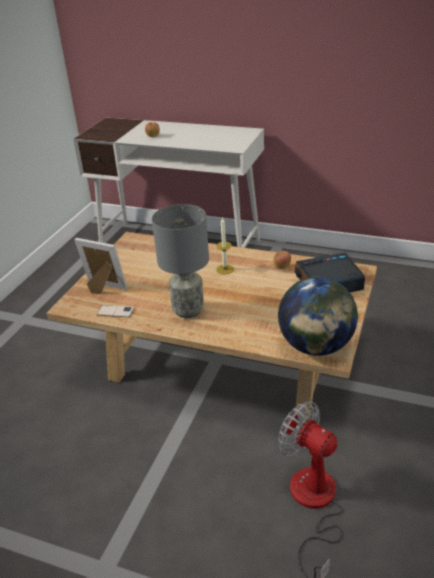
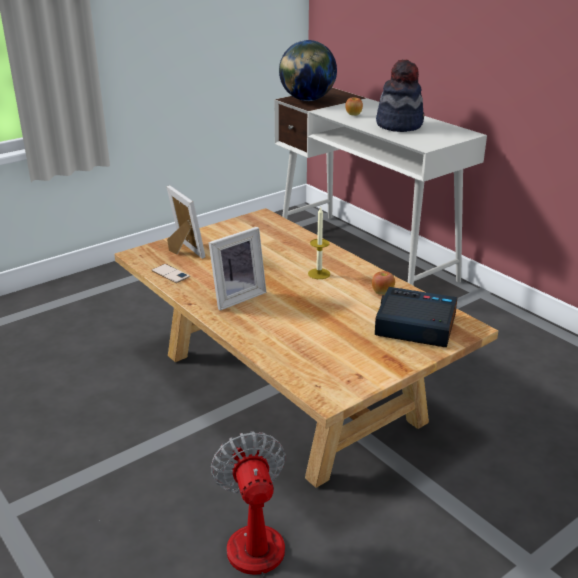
camera: 30 degrees right, 5 degrees down
(188, 310) = (236, 297): grey table lamp -> picture frame
(197, 136) = (399, 125): none -> hat
(315, 347) = (320, 380): globe -> globe (307, 100)

